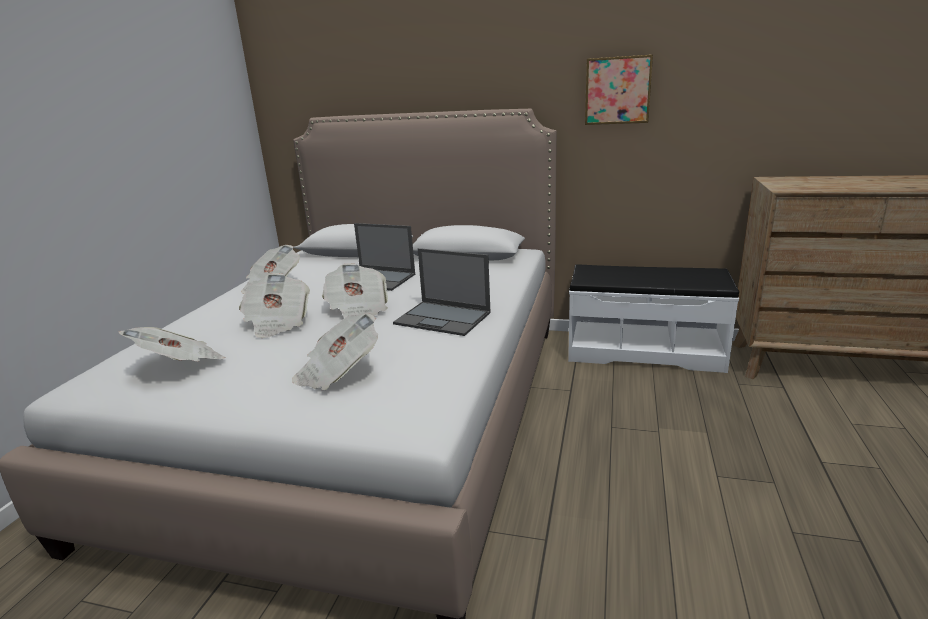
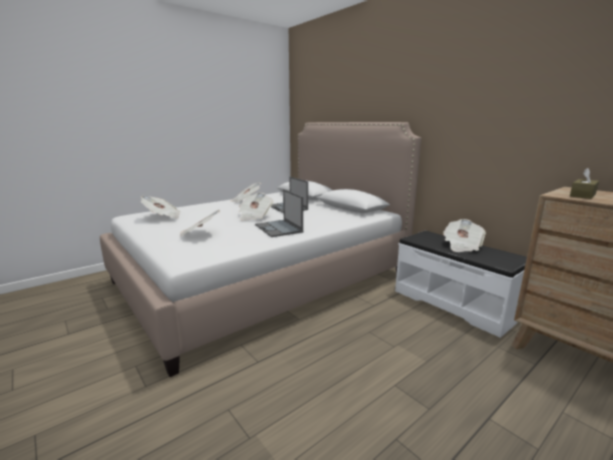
camera: 35 degrees right, 5 degrees down
(277, 323) = (217, 213): newspaper -> newspaper (461, 246)
(617, 90) = (465, 112): picture -> none
(800, 185) = (582, 195): none -> brown tissue box

